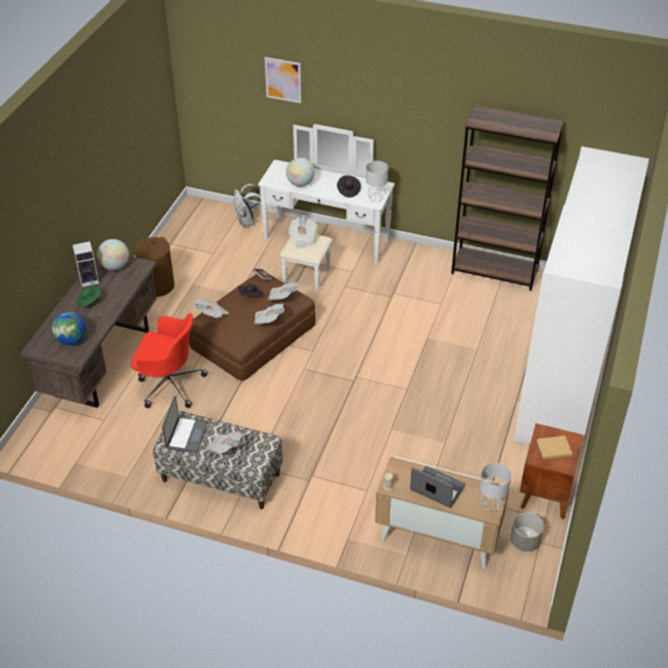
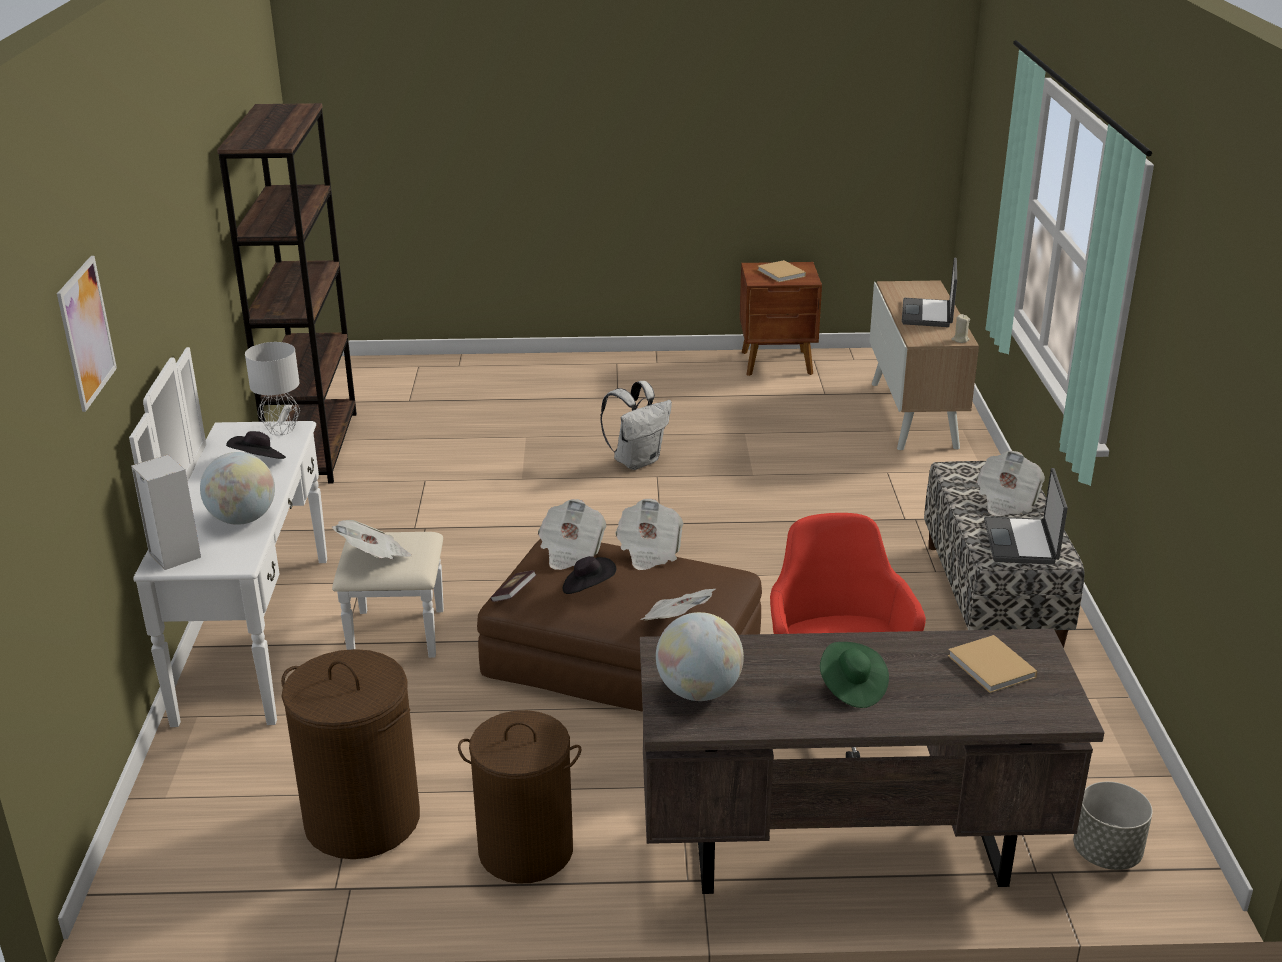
camera: 110 degrees left, 15 degrees down
(72, 340) = (993, 668): globe -> beige book
(90, 280) = (777, 715): speaker -> speaker (172, 554)
(186, 435) = (1022, 542): laptop -> laptop turned 75 degrees counterclockwise
(198, 253) = (361, 820): none -> brown laundry basket
(248, 222) = (204, 771): white backpack -> white backpack (637, 461)
(491, 506) = (919, 286): grey table lamp -> none
(524, 541) = (862, 367): grey planter -> grey planter (1107, 853)
(563, 380) = (555, 373): white wardrobe -> none

